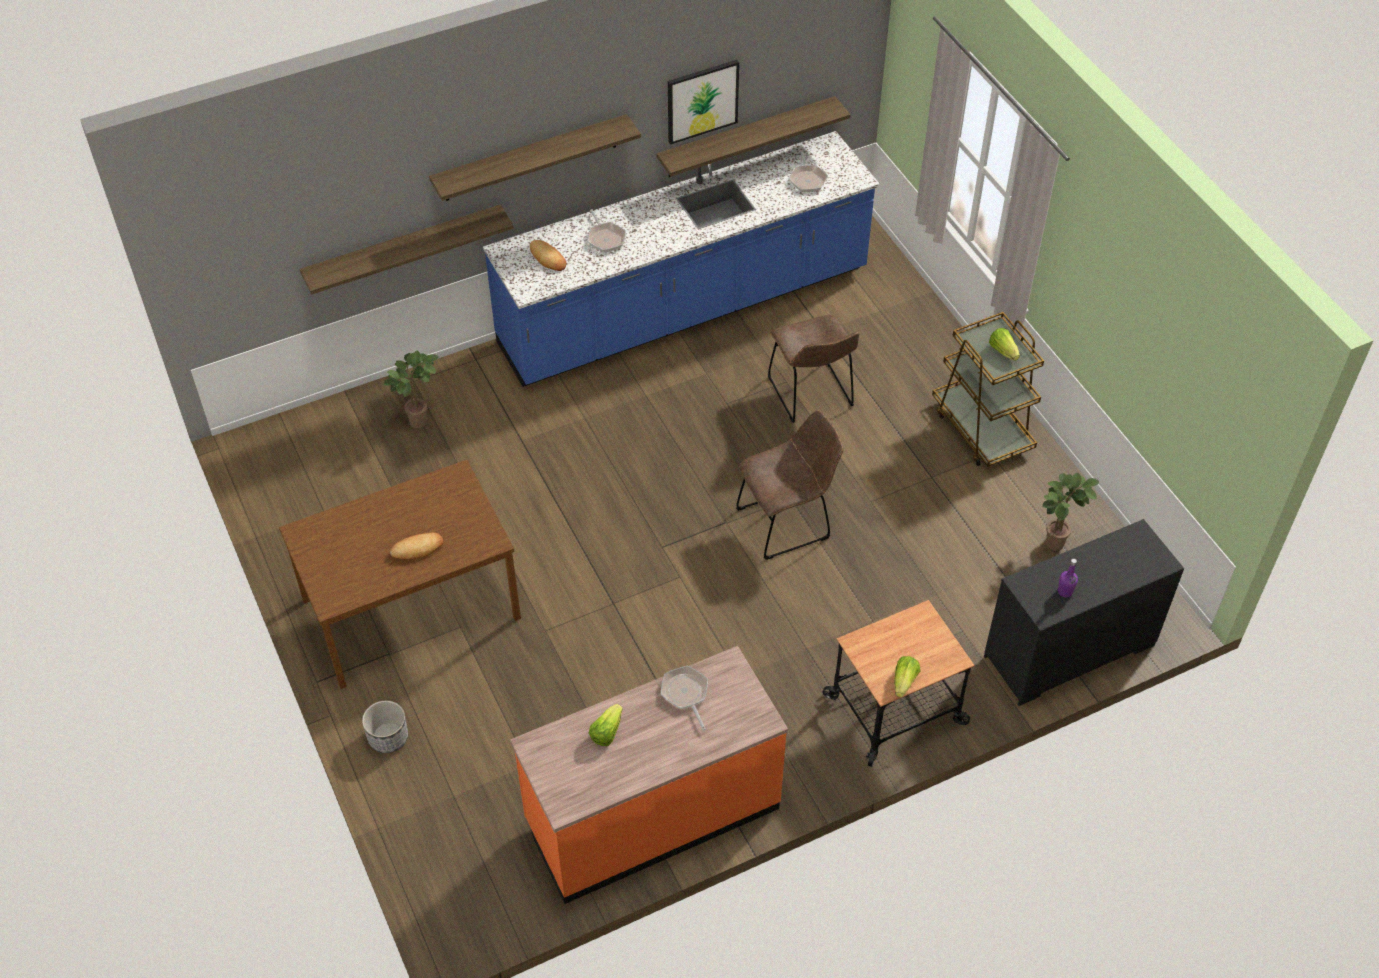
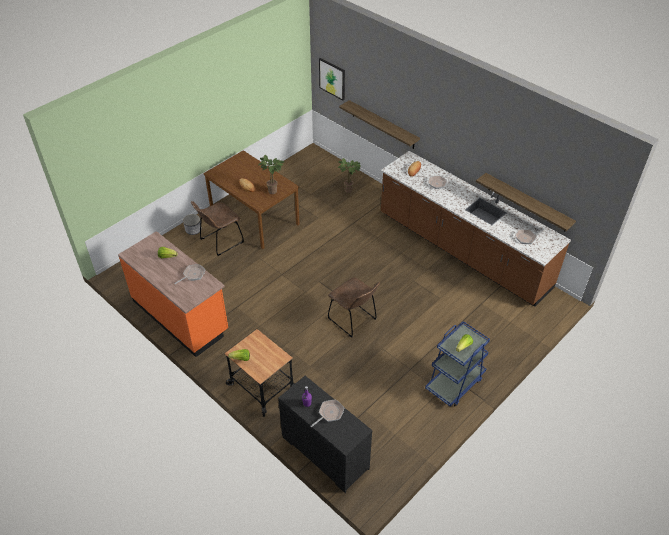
camera: 70 degrees right, 5 degrees down
(530, 158) = (435, 127): shelf -> none
(684, 309) = (462, 251): blue counter -> brown counter
(702, 101) = (511, 164): picture -> picture (332, 79)
(812, 395) = (436, 310): brown chair -> brown chair (220, 242)
(982, 429) = (454, 383): brown cart -> blue cart
(1055, 540) = (395, 432): potted plant -> potted plant (274, 191)
(1095, 566) = (329, 413): none -> frying pan

